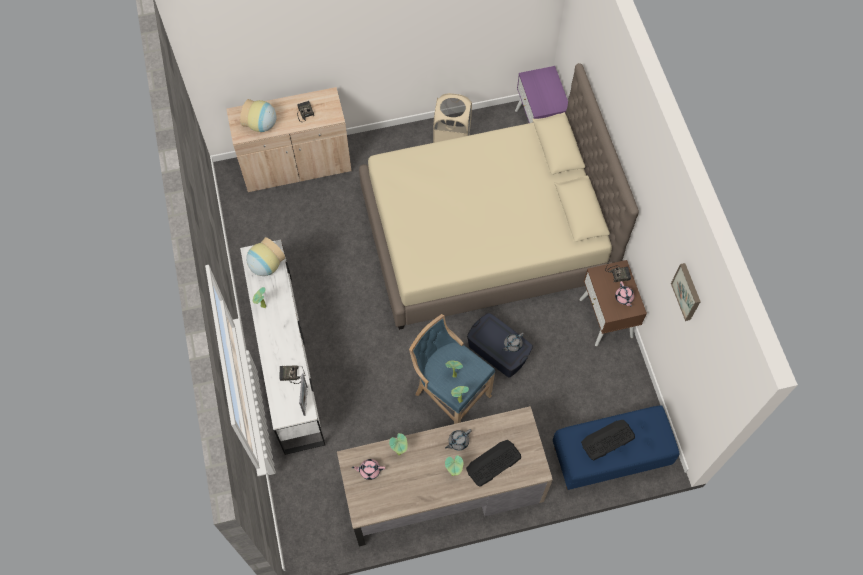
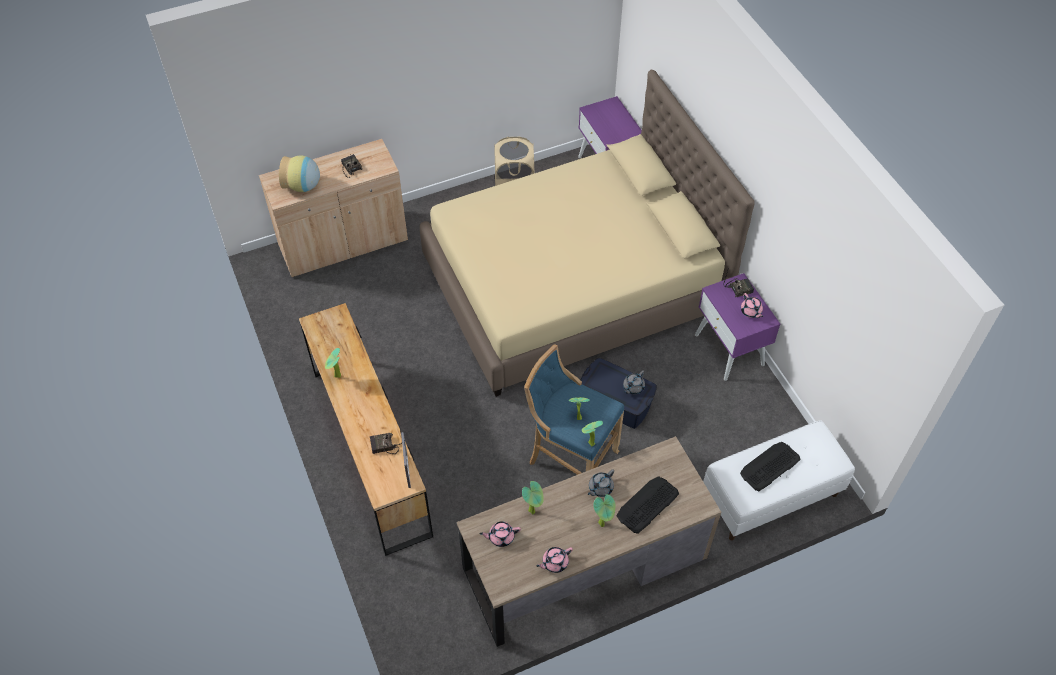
camera: 10 degrees left, 10 degrees down
(266, 266) = (333, 333): vase -> none
(288, 361) = (371, 451): white dresser -> brown dresser
(408, 500) = (554, 562): none -> pink teapot
(606, 318) = (729, 350): brown nightstand -> purple nightstand
(609, 457) = (770, 496): blue bench -> white bench
(687, 291) = (835, 263): picture -> none

